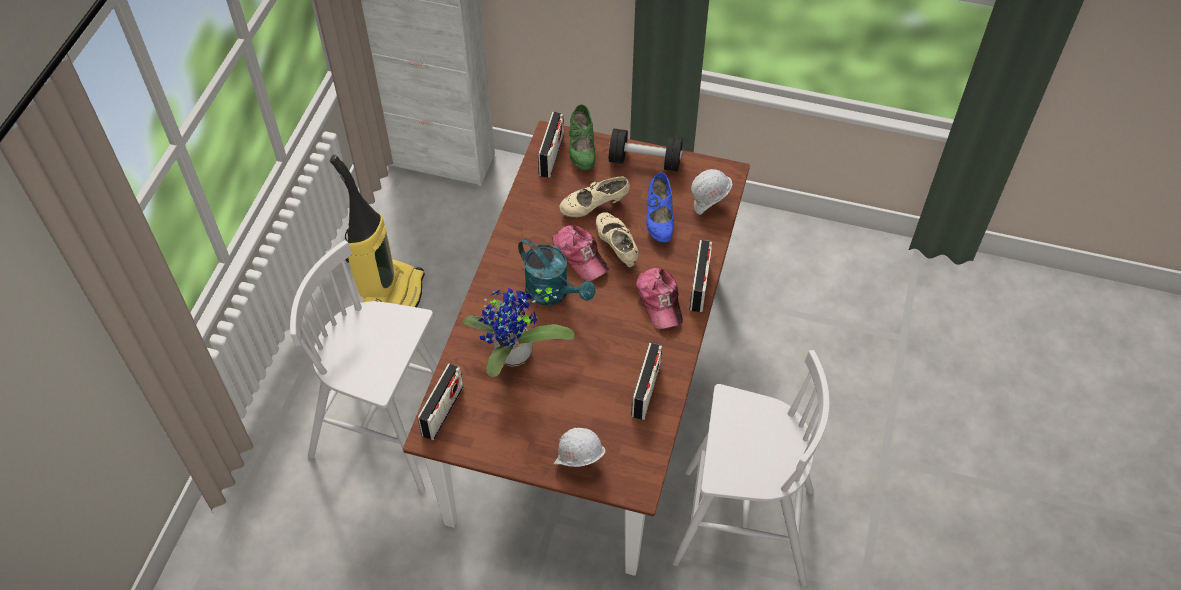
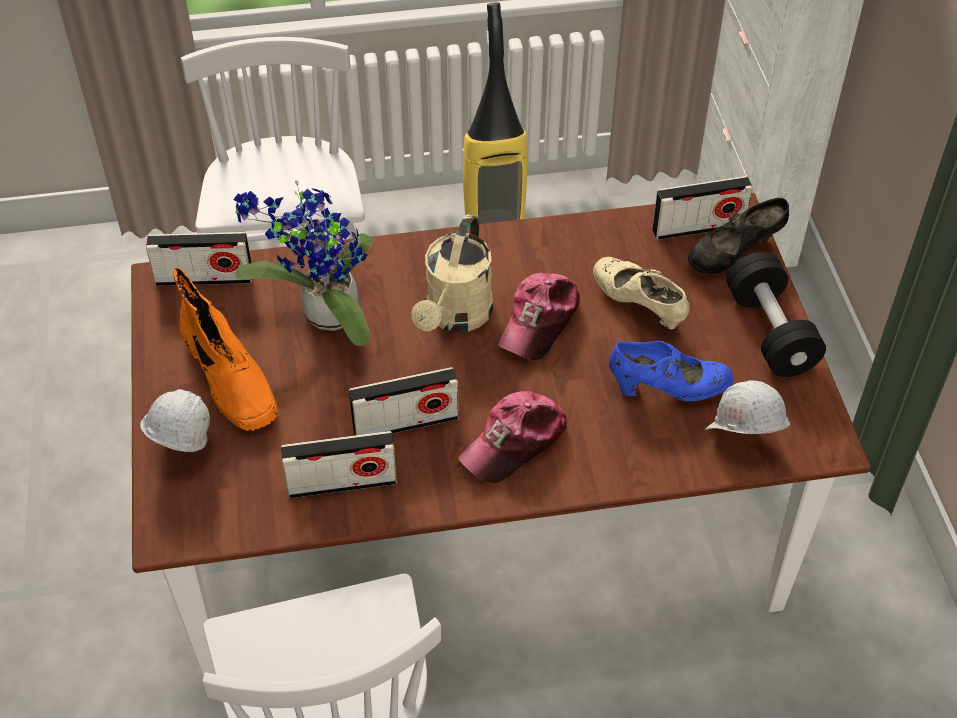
camera: 65 degrees right, 5 degrees down
(538, 422) = (231, 379): none -> orange boot
(553, 293) = (455, 317): turquoise watering can -> beige watering can
(582, 150) = (734, 255): green shoe -> black shoe
(616, 247) = (582, 357): beige shoe -> none
(659, 220) = (668, 389): blue shoe -> blue shoe turned 150 degrees counterclockwise
(699, 286) = (573, 483): radio -> radio (405, 422)

